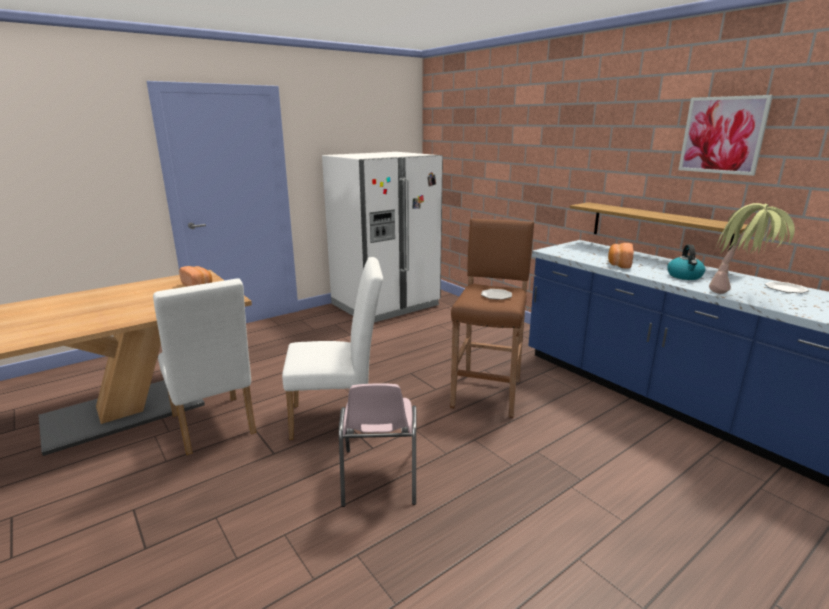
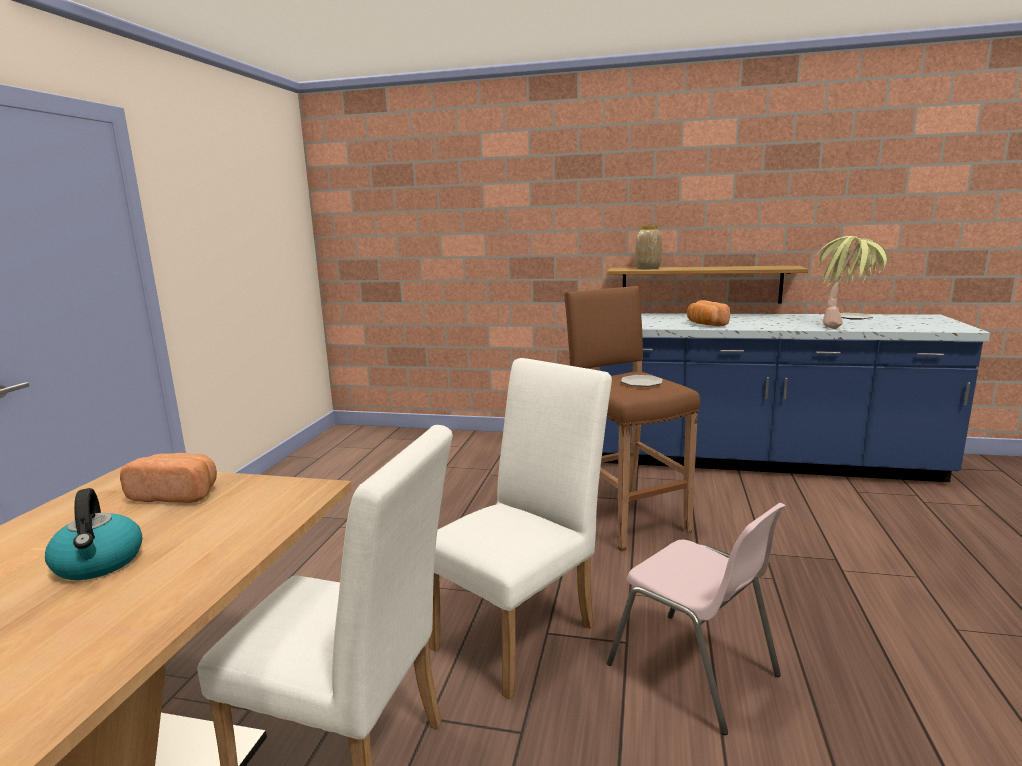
camera: 40 degrees left, 5 degrees down
(385, 305) = (333, 465): white fridge -> none
(608, 207) = (647, 268): none -> vase
(685, 276) = (776, 323): kettle -> kettle (99, 563)
(722, 135) = (757, 180): picture -> none

